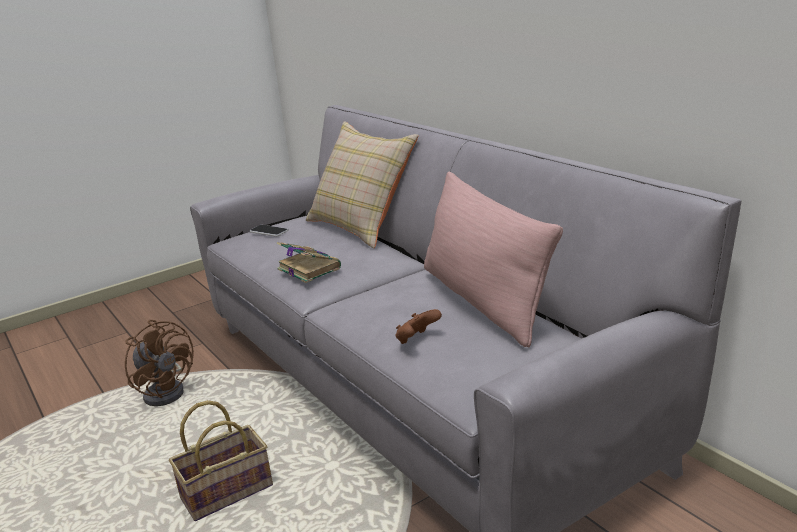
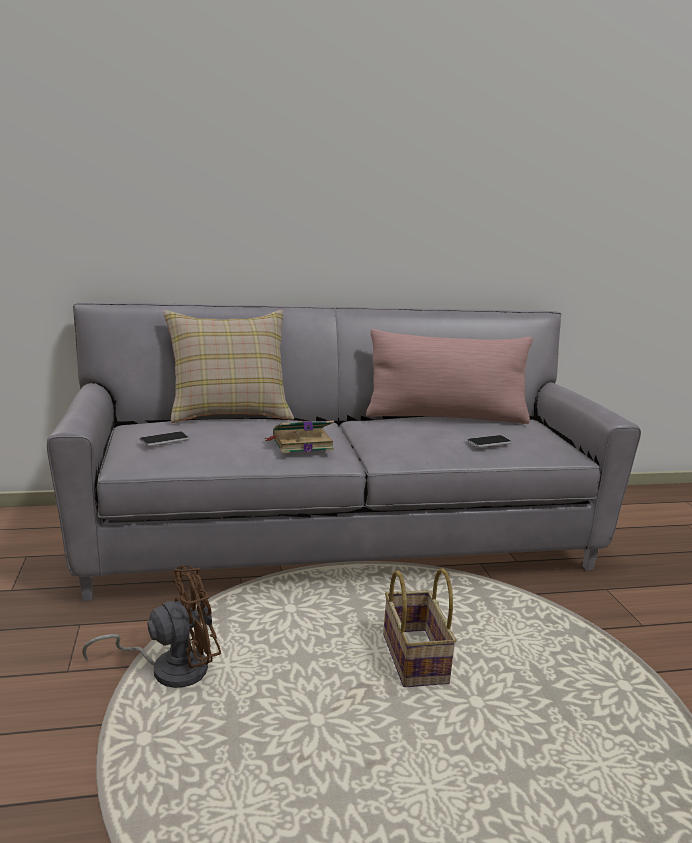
camera: 70 degrees left, 5 degrees down
(417, 340) = (489, 442): brown game controller -> phone

